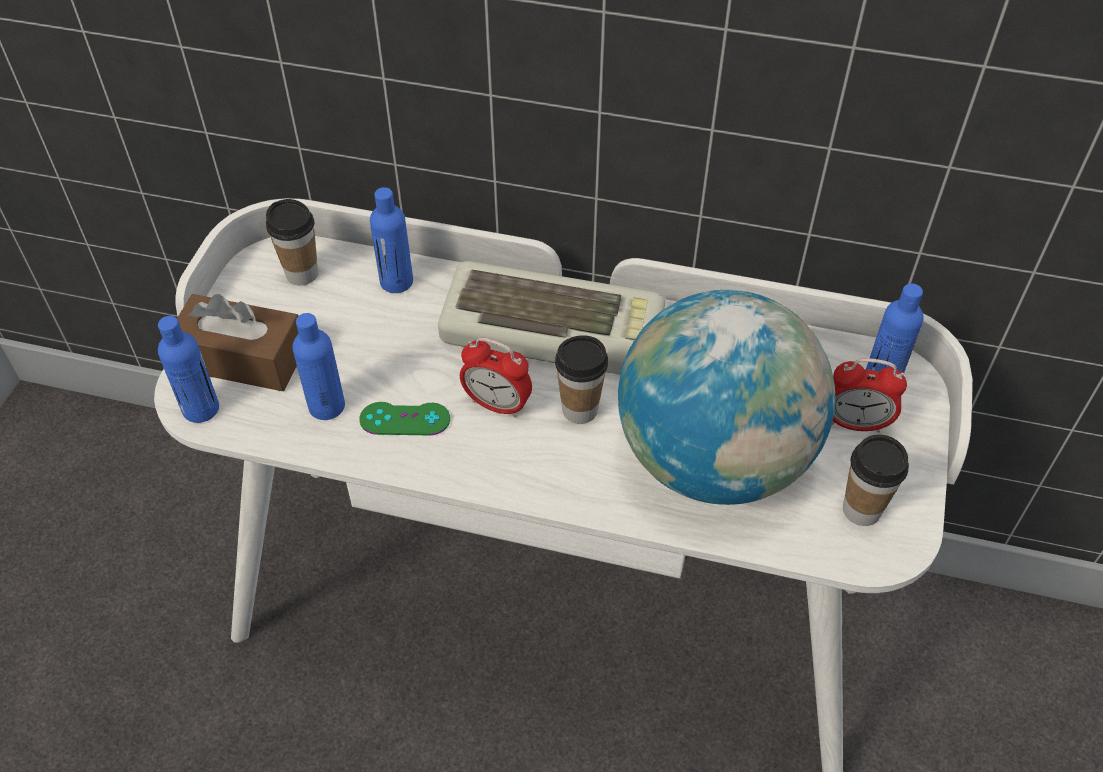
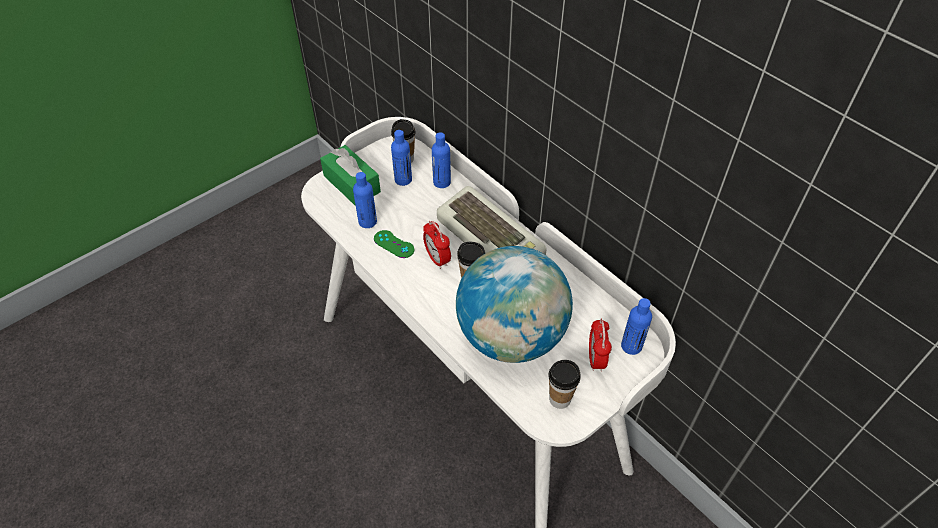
camera: 35 degrees right, 0 degrees up
(201, 409) = (319, 196): blue bottle -> blue bottle (403, 179)
(242, 358) = (352, 184): brown tissue box -> green tissue box
(855, 423) = (595, 359): alarm clock -> alarm clock turned 45 degrees clockwise

